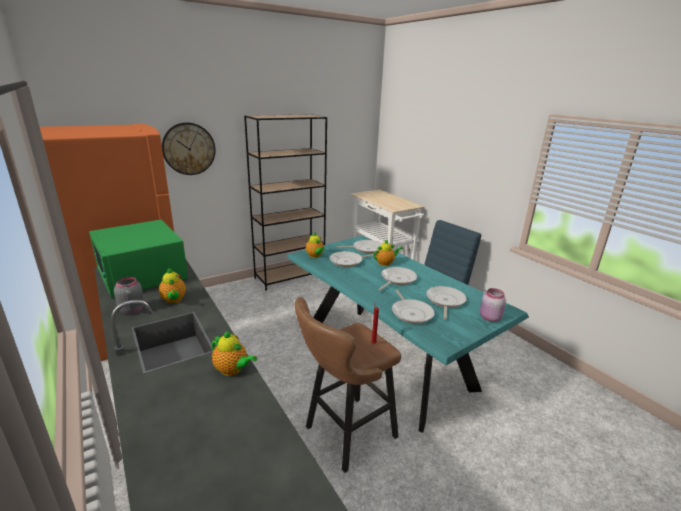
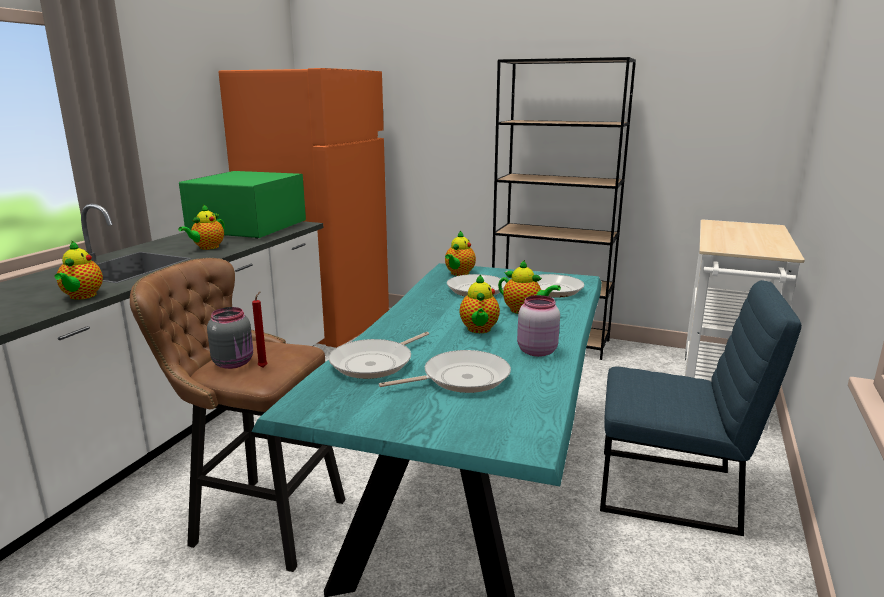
camera: 55 degrees right, 5 degrees down
(132, 309) = (174, 243): grey jar -> grey jar (234, 363)
(189, 149) = (437, 110): wall clock -> none
(397, 279) = (479, 330): frying pan -> teapot
(489, 318) = (456, 429): pink jar -> pink jar (536, 351)

